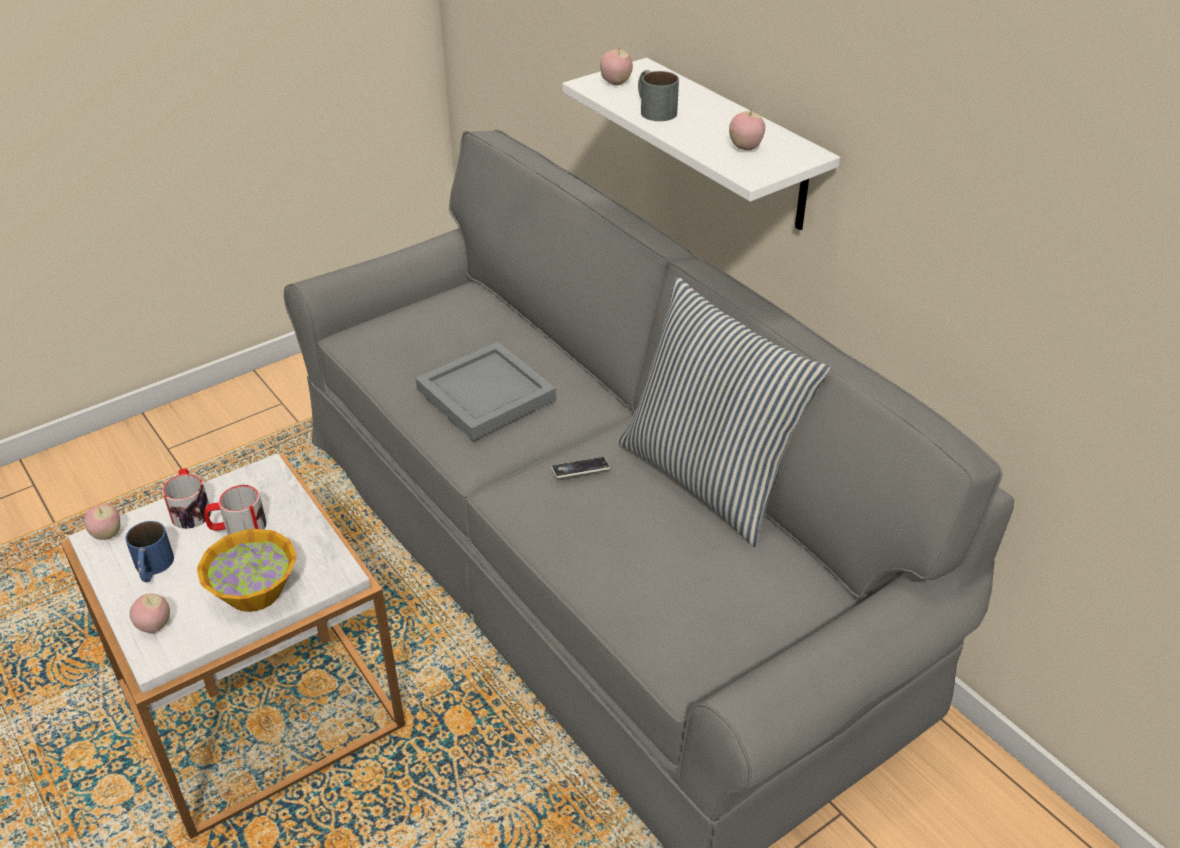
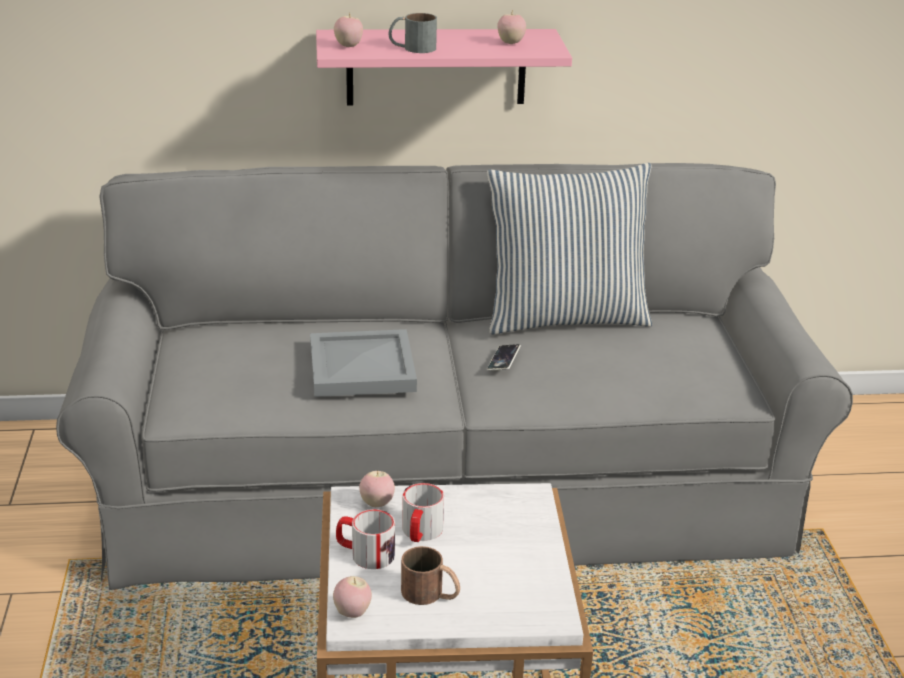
camera: 60 degrees left, 10 degrees down
(152, 568) = (431, 594): blue mug -> brown mug
(154, 626) = (514, 609): apple -> apple (377, 504)
(255, 592) = (517, 543): bowl -> none
(732, 146) = (436, 67): white shelf -> pink shelf

